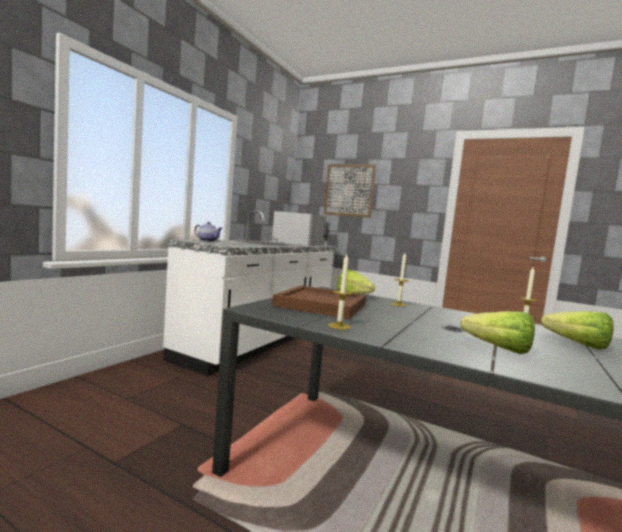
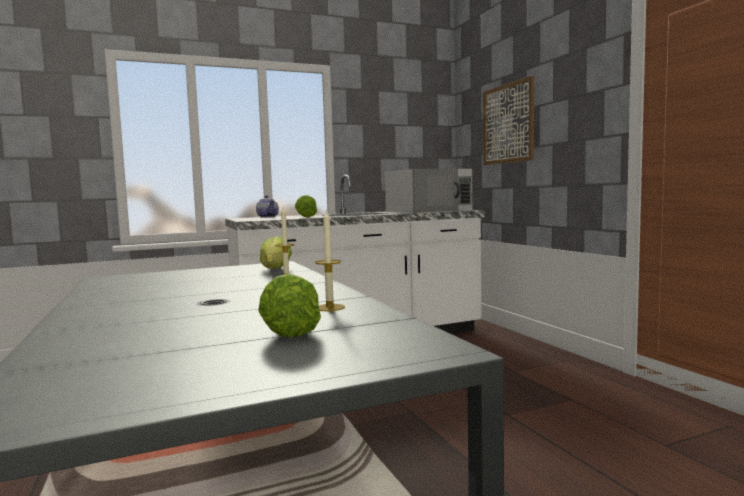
camera: 40 degrees right, 0 degrees up
(322, 305) = (186, 277): brown tray -> none
(339, 326) = (101, 293): candle -> none
(492, 348) = (146, 320): lettuce -> lettuce (304, 216)

